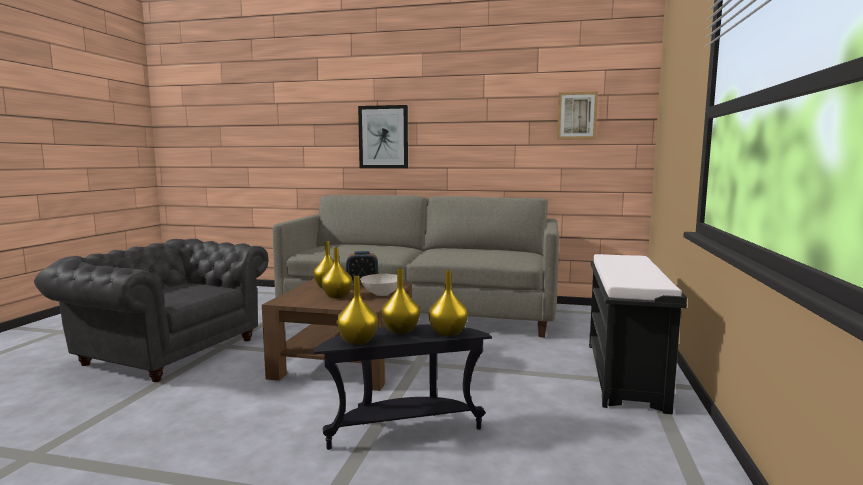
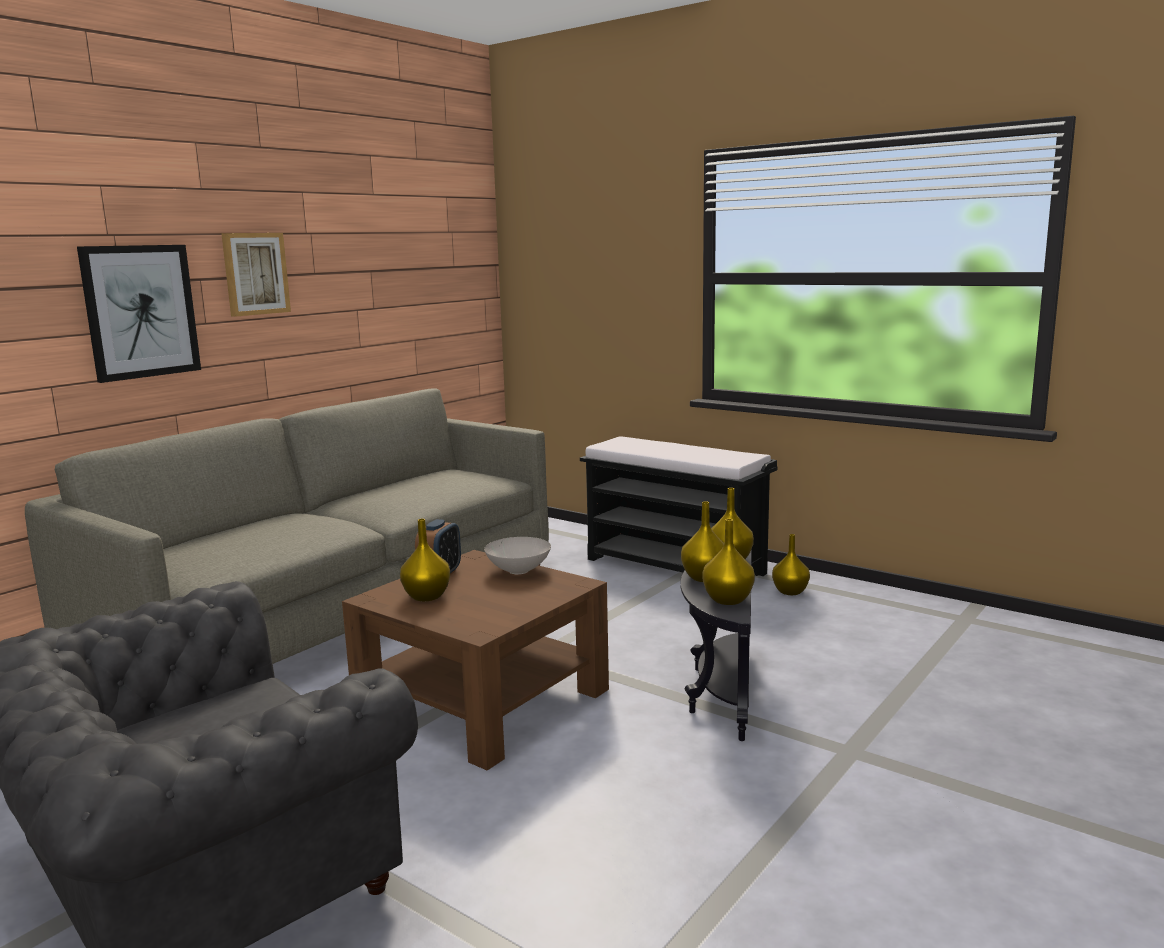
camera: 65 degrees left, 5 degrees up
(336, 296) = (496, 596): yellow vase -> yellow vase (790, 592)
(577, 115) = (425, 262): picture -> picture (255, 274)

